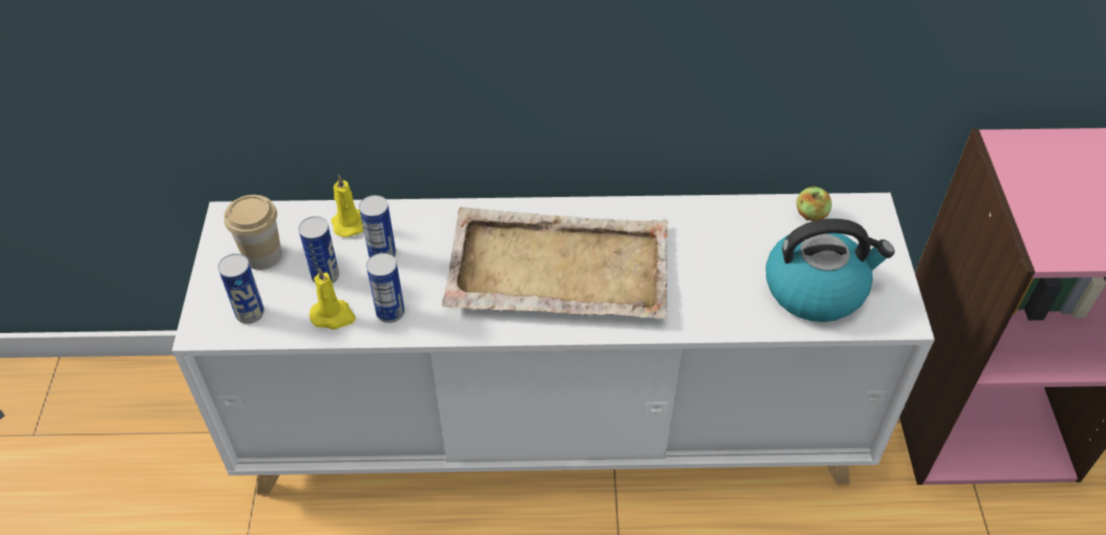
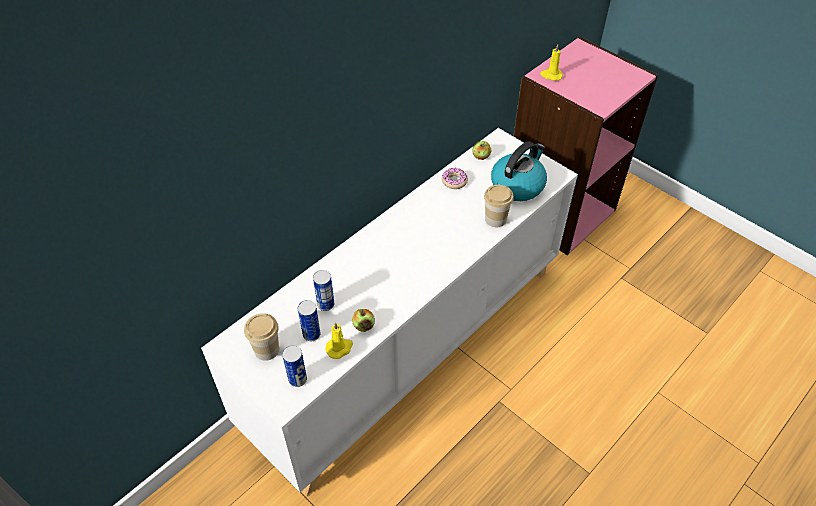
camera: 45 degrees left, 0 degrees up
(348, 223) = (290, 303): yellow candle -> yellow candle (551, 75)
(390, 312) = (363, 326): can -> apple
(556, 268) = (410, 252): beige tray -> none
(722, 310) = (495, 219): none -> cup
(729, 221) = (454, 181): none -> donut

